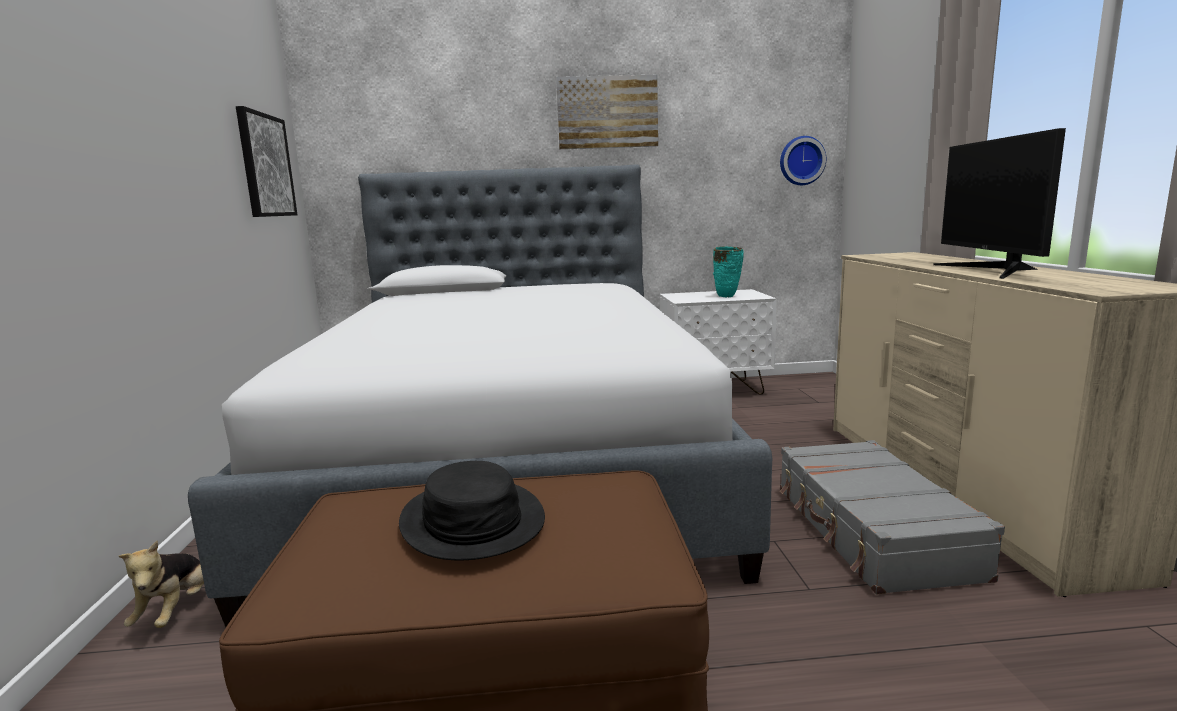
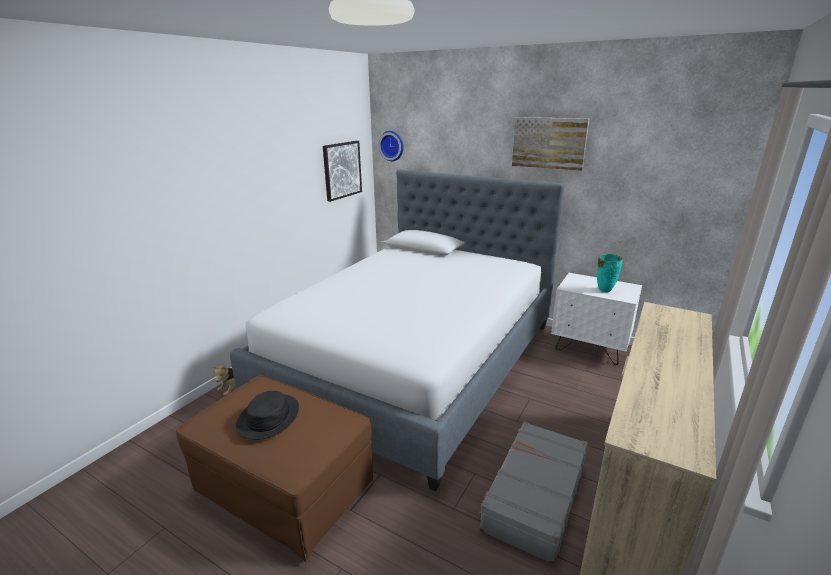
camera: 35 degrees right, 10 degrees up
(801, 161) = (707, 194): wall clock -> wall clock (392, 145)
(993, 270) = (661, 373): monitor -> none

